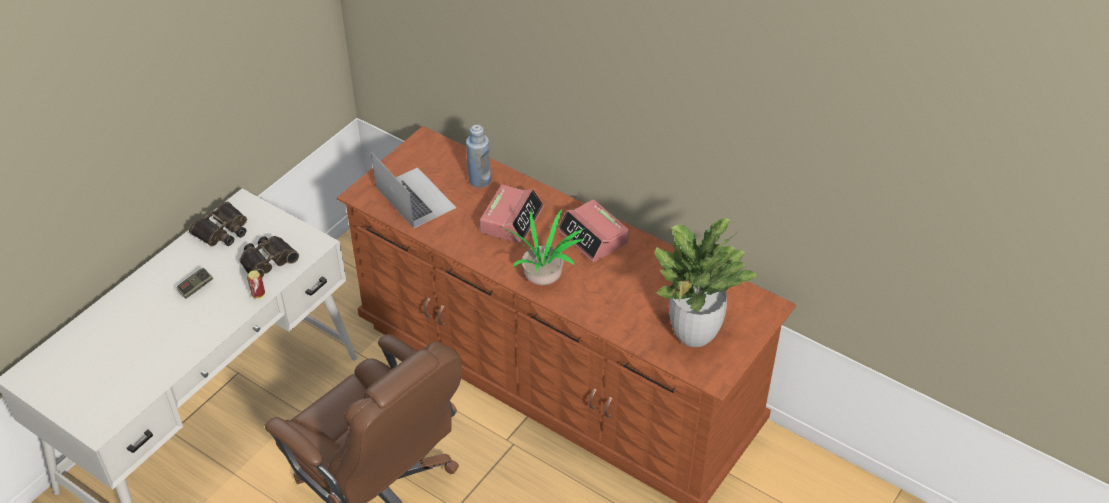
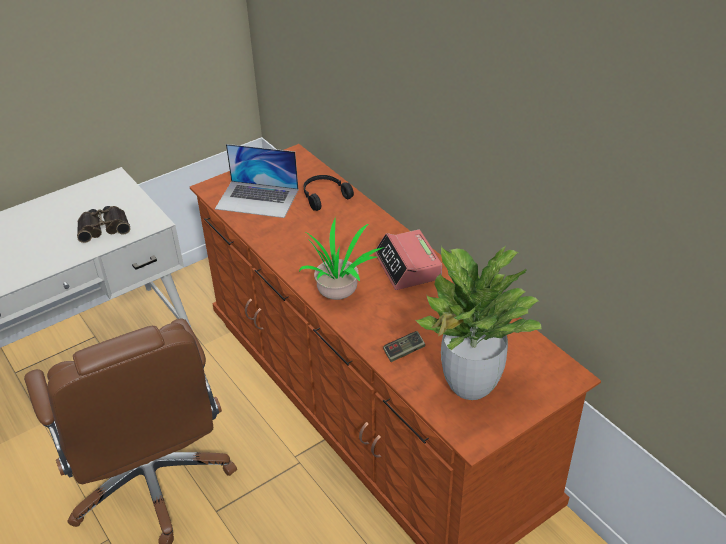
camera: 20 degrees right, 5 degrees down
(196, 287) = (31, 237): game controller -> game controller (404, 351)
(223, 231) = (83, 197): binoculars -> none
(258, 294) = (77, 254): can -> none
(415, 197) = (257, 199): laptop -> laptop turned 120 degrees clockwise
(479, 180) = (324, 196): blue bottle -> black headphones
(512, 220) = (336, 235): alarm clock -> none

